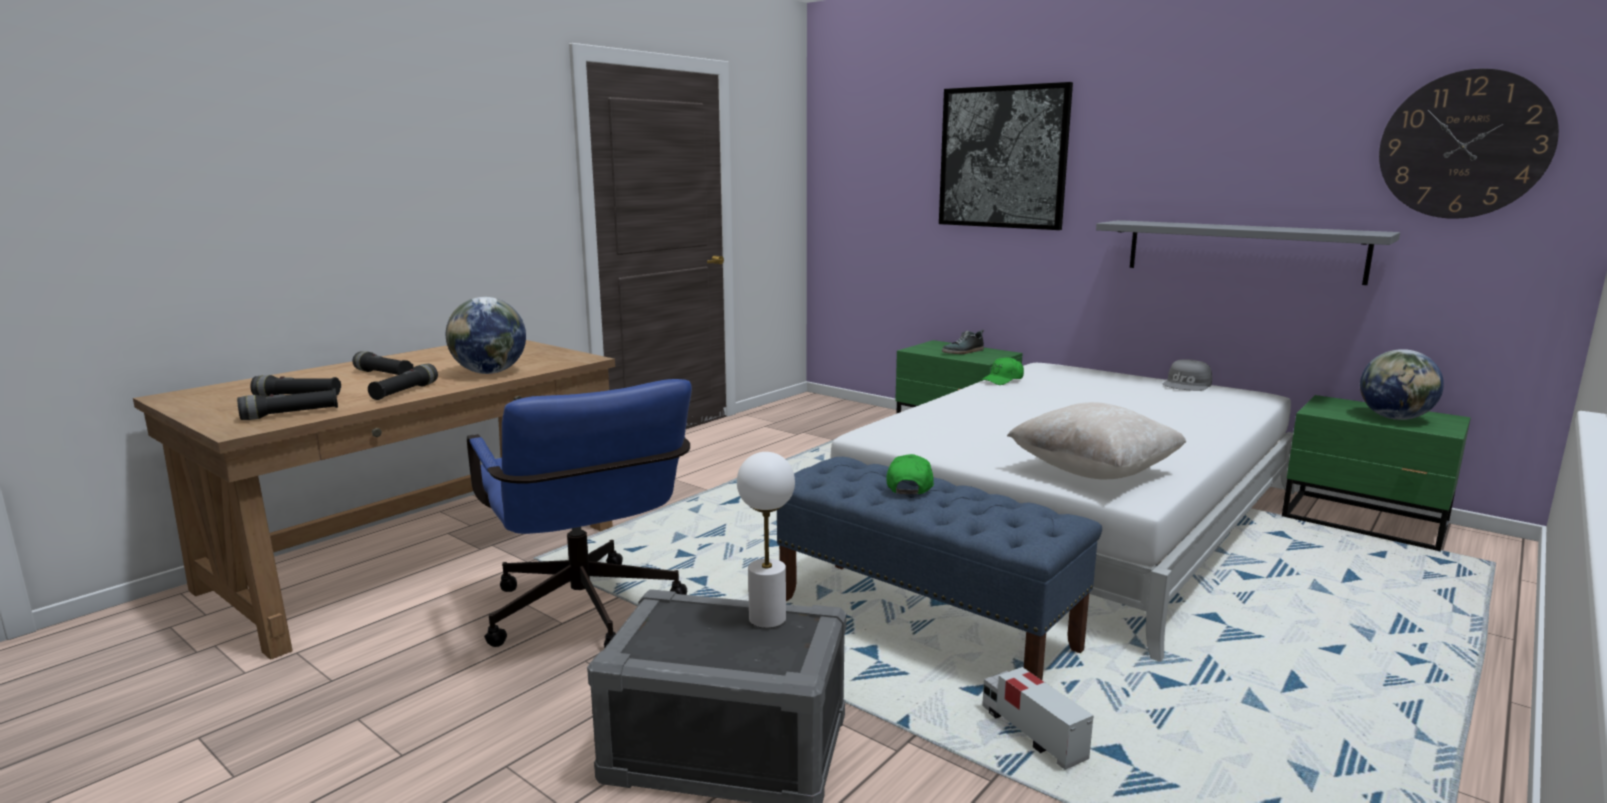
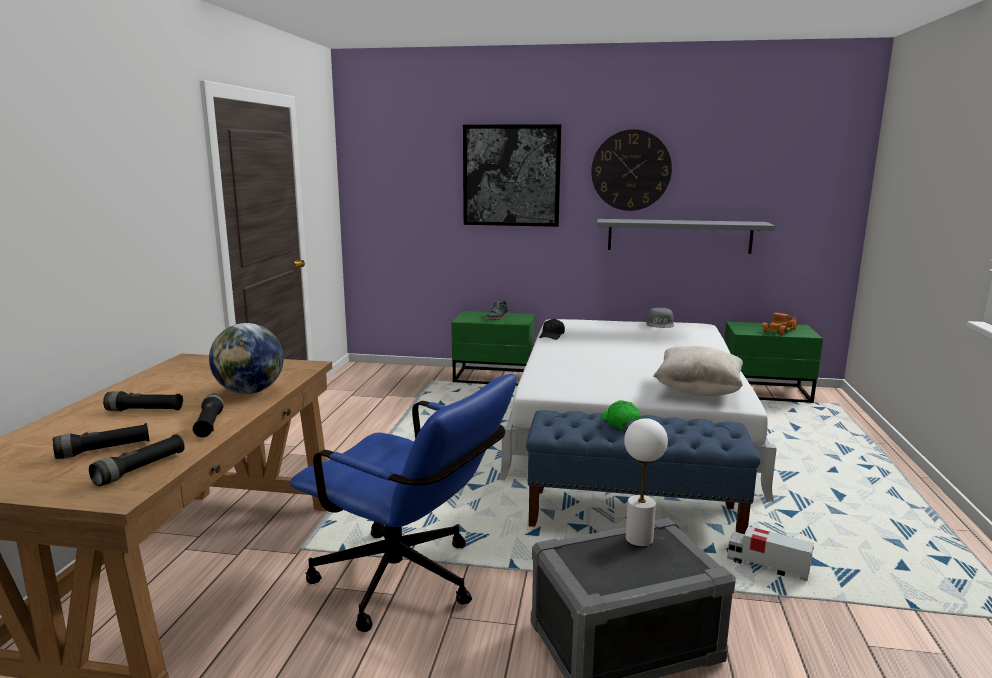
camera: 30 degrees left, 0 degrees up
(1003, 380) = (552, 335): green cap -> black cap
(1395, 418) = (780, 330): globe -> toy truck
(1464, 145) = (796, 171): wall clock -> wall clock (631, 170)

